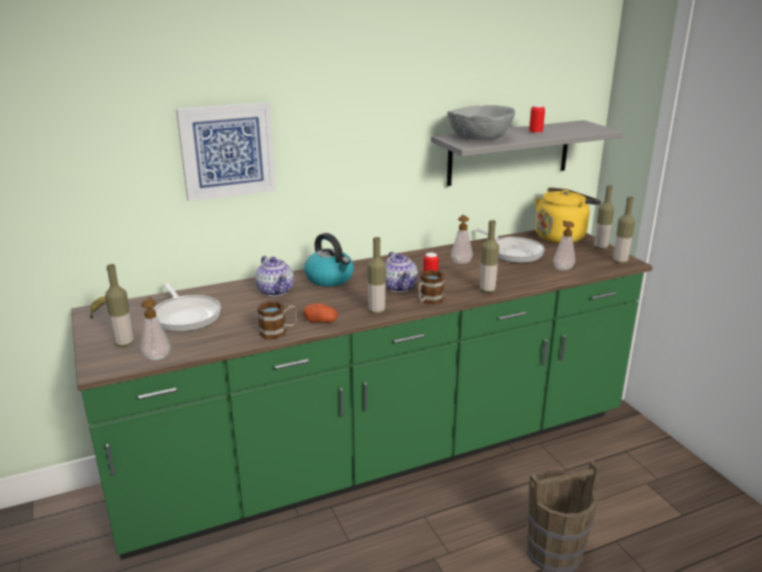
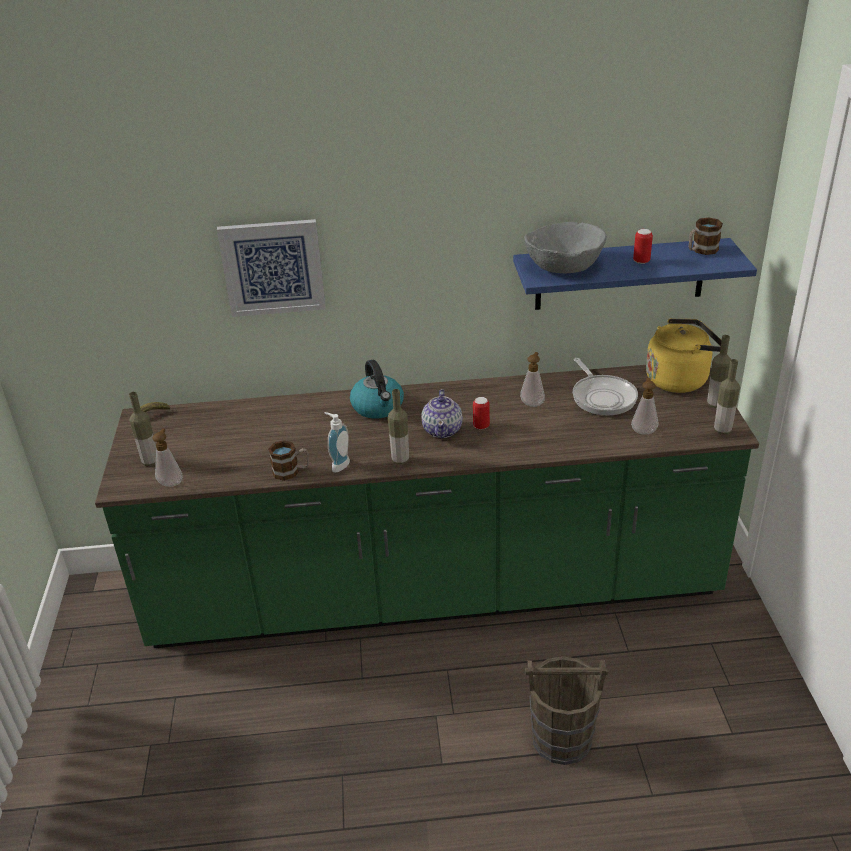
camera: 20 degrees right, 10 degrees up
(186, 315) = (217, 435): frying pan -> none
(275, 290) = (315, 415): teapot -> none
(321, 321) = (338, 465): potato -> soap dispenser
(428, 301) = (461, 455): mug -> mug (701, 250)
(487, 290) = (534, 450): bottle -> none
(509, 152) = (620, 274): grey shelf -> blue shelf

